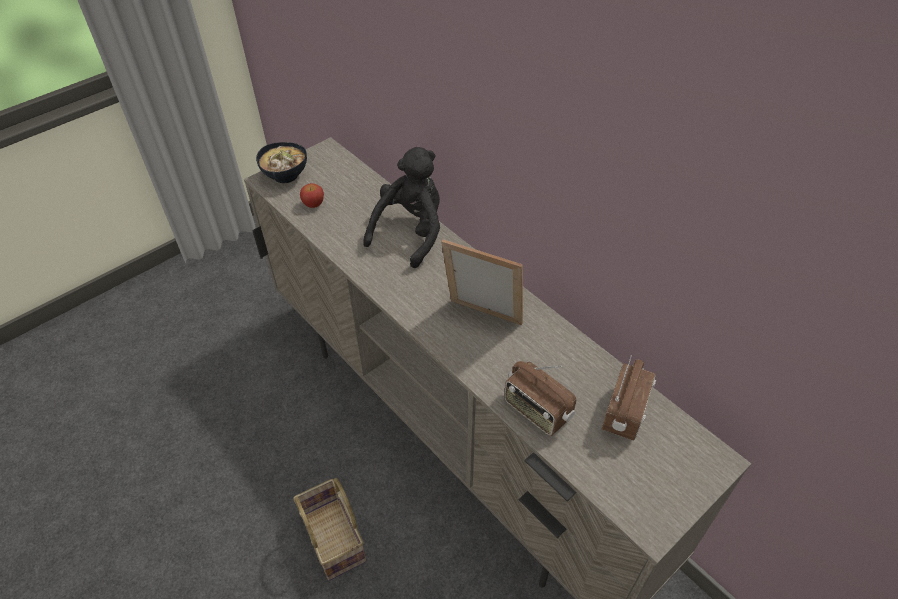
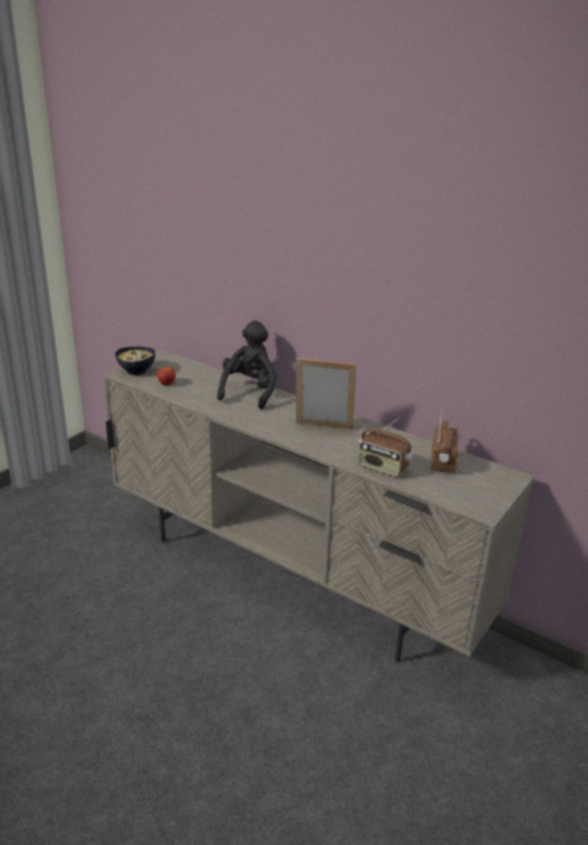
camera: 15 degrees left, 20 degrees down
(335, 539) = (213, 659): basket -> none

